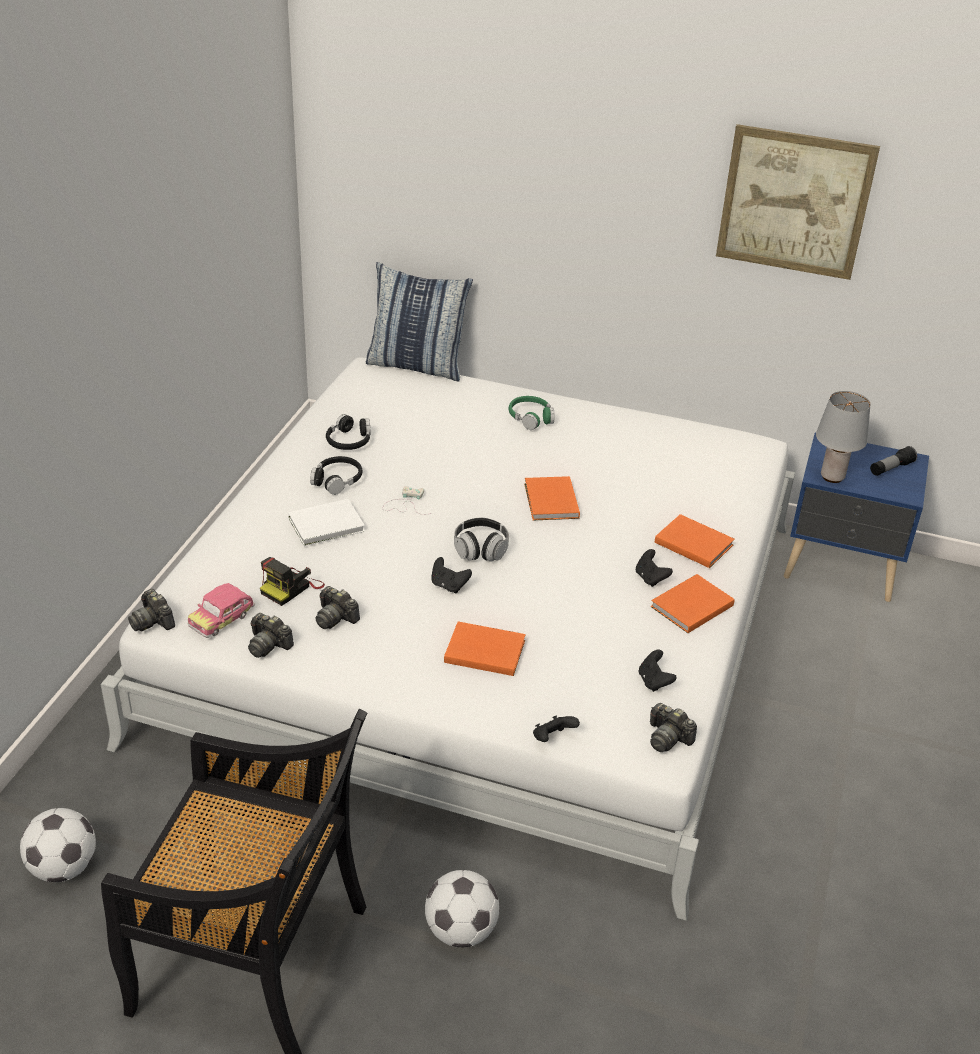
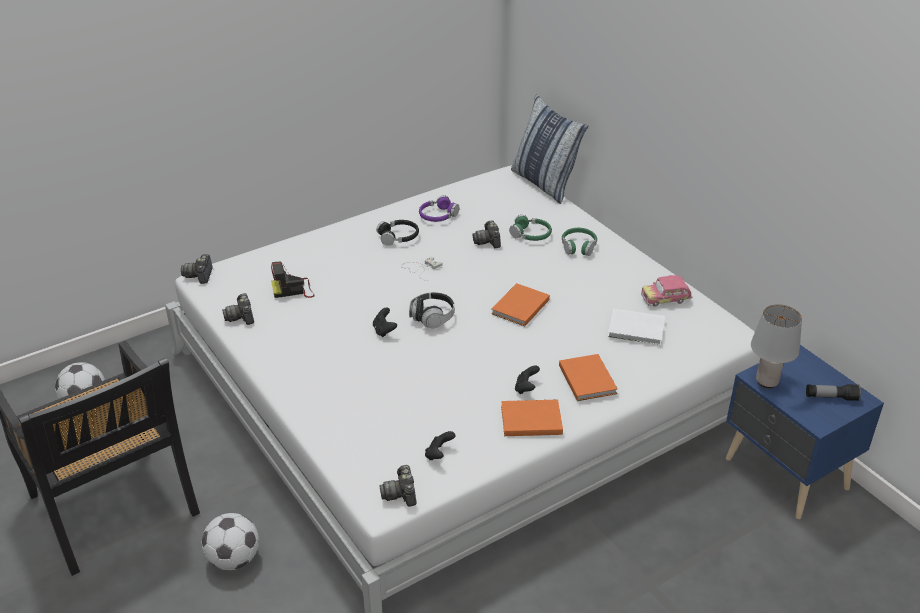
camera: 40 degrees right, 0 degrees up
(222, 619) = (235, 291): toy car -> toy car (665, 299)
(328, 525) = (358, 262): white book -> white book (637, 330)
(335, 617) = (296, 319): camera -> camera (488, 241)
(349, 441) = (438, 215): black headphones -> purple headphones
(470, 424) = (531, 234): none -> green headphones
(483, 650) = (356, 380): orange book -> none
(552, 738) = (328, 454): black game controller -> none
(794, 202) = (800, 123): picture -> none

